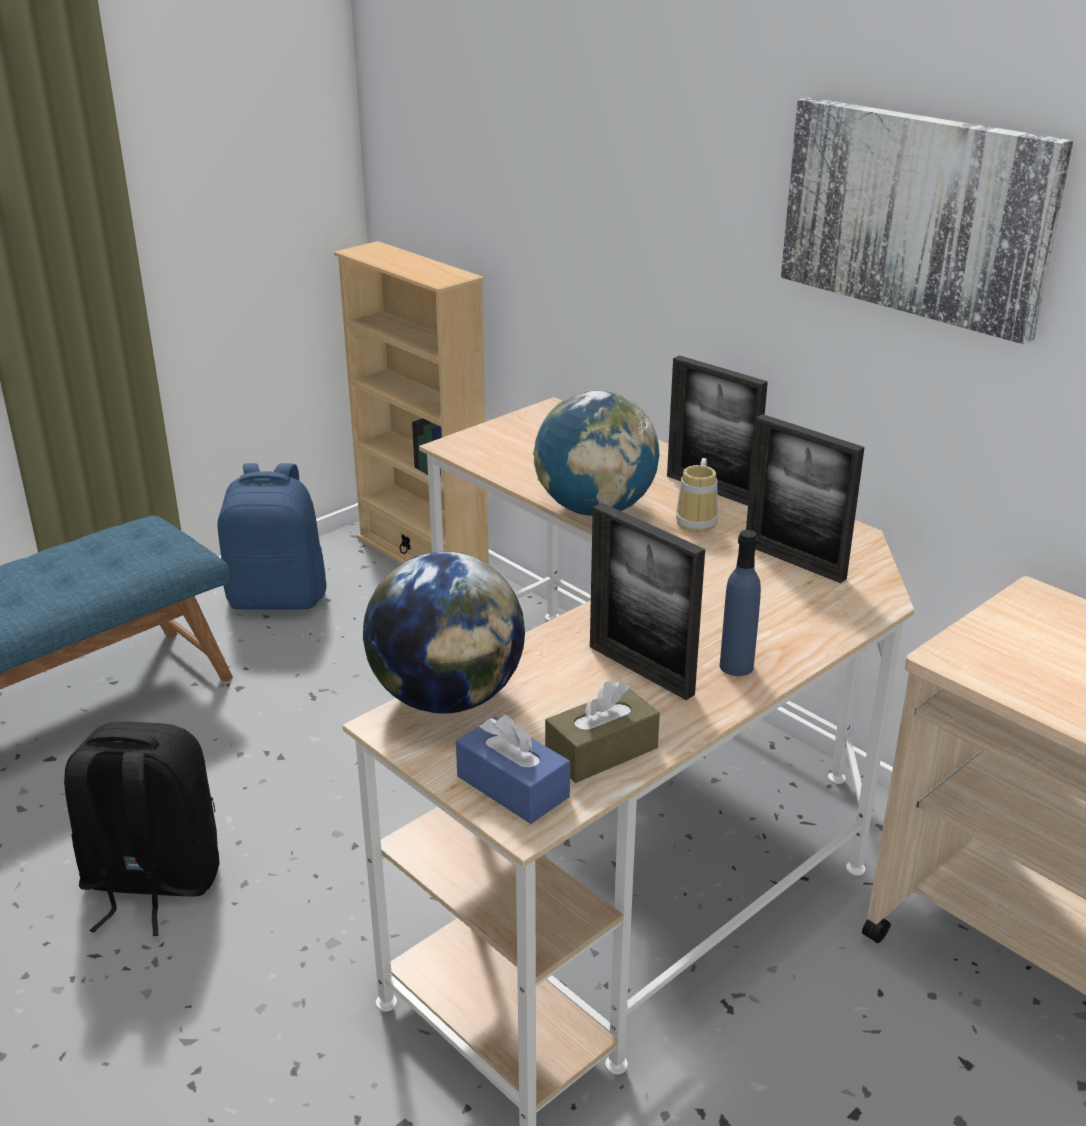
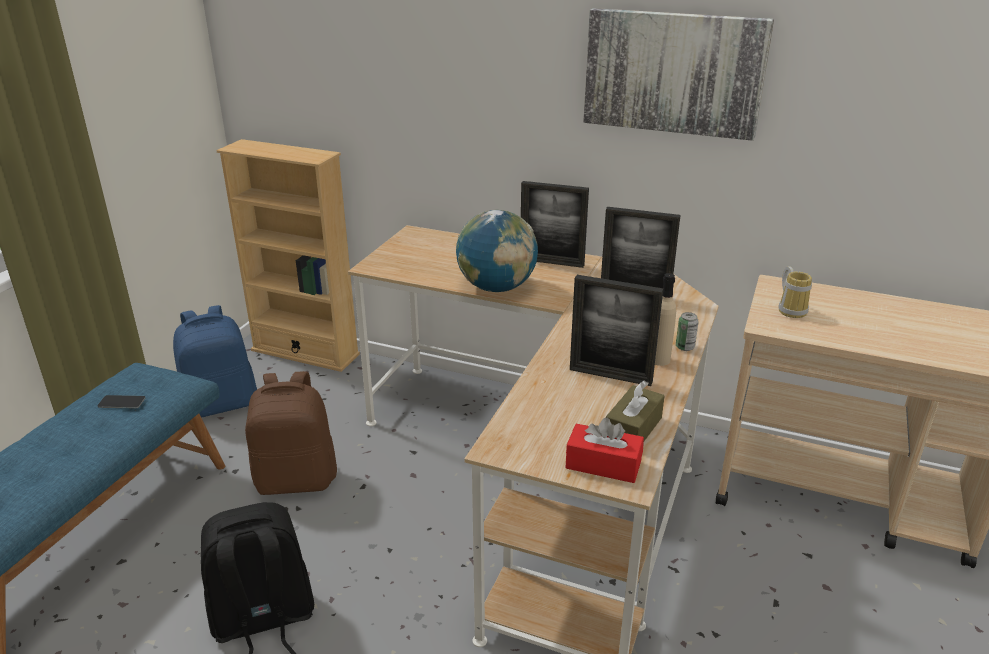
camera: 25 degrees left, 0 degrees up
(100, 559) = (121, 402): none -> phone
(303, 719) = (297, 479): none -> brown backpack
(447, 697) = (514, 423): globe -> none
(512, 787) = (603, 464): blue tissue box -> red tissue box
(699, 521) = (562, 282): mug -> mug (791, 309)
(736, 666) = (659, 360): blue bottle -> beige bottle
(794, 658) = (685, 347): none -> can

